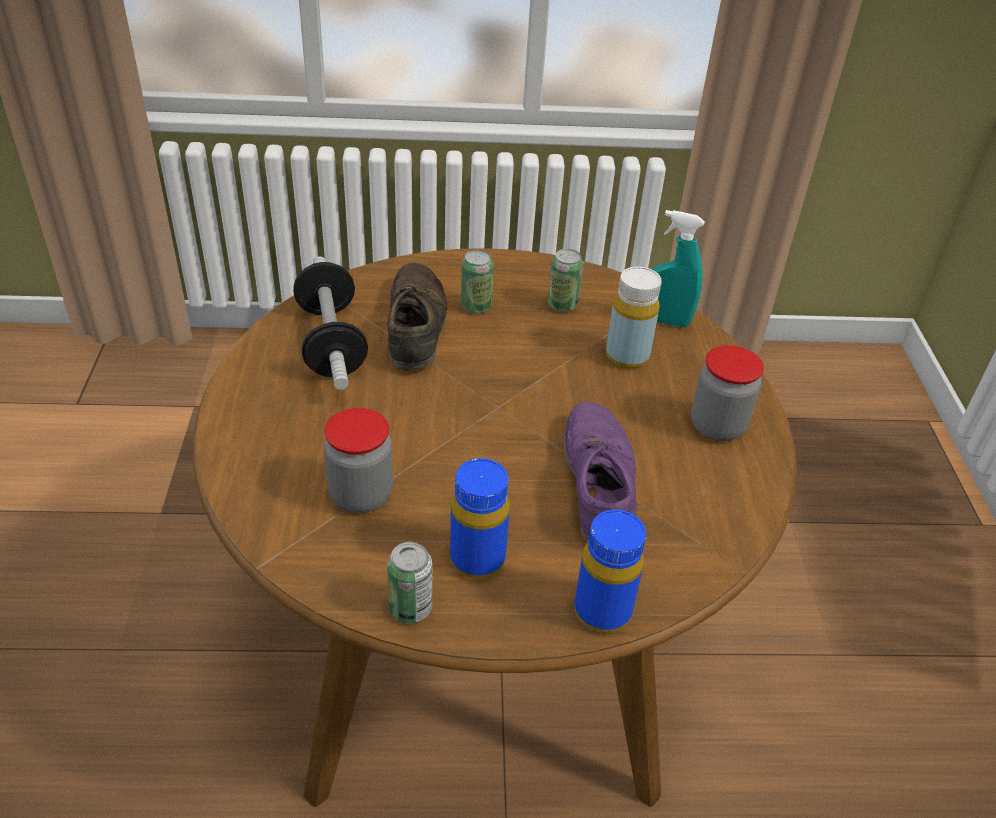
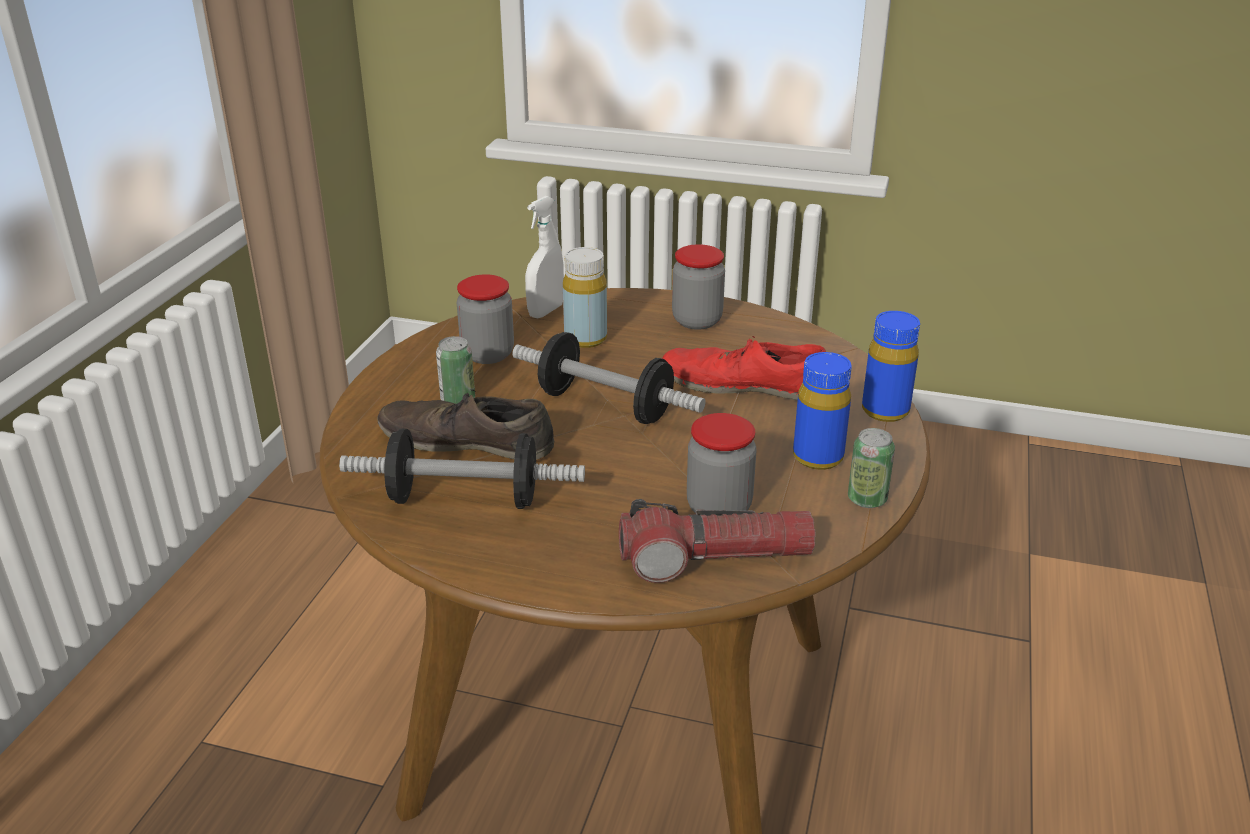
camera: 70 degrees left, 10 degrees down
(281, 504) = (715, 559): none -> flashlight
(509, 392) = (605, 405): none -> dumbbell
(562, 305) = (488, 354): can -> jar
(598, 482) = (743, 385): purple shoe -> red shoe
(665, 321) = (546, 311): turquoise spray bottle -> white spray bottle

